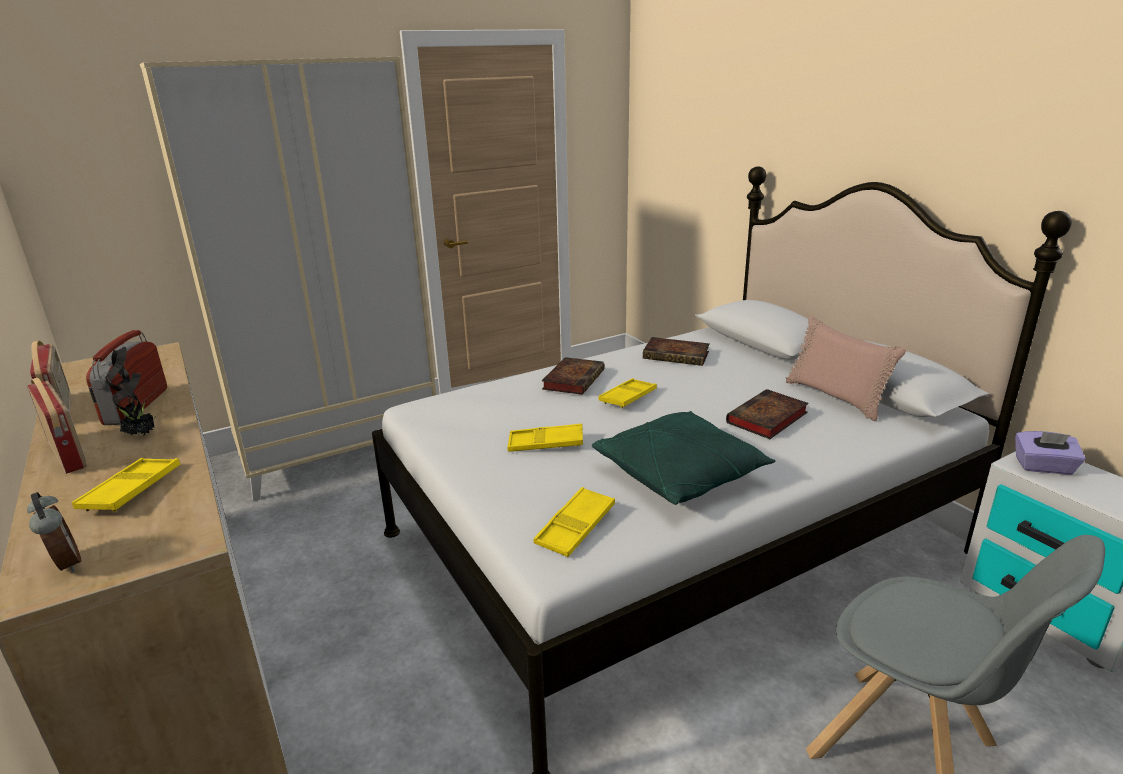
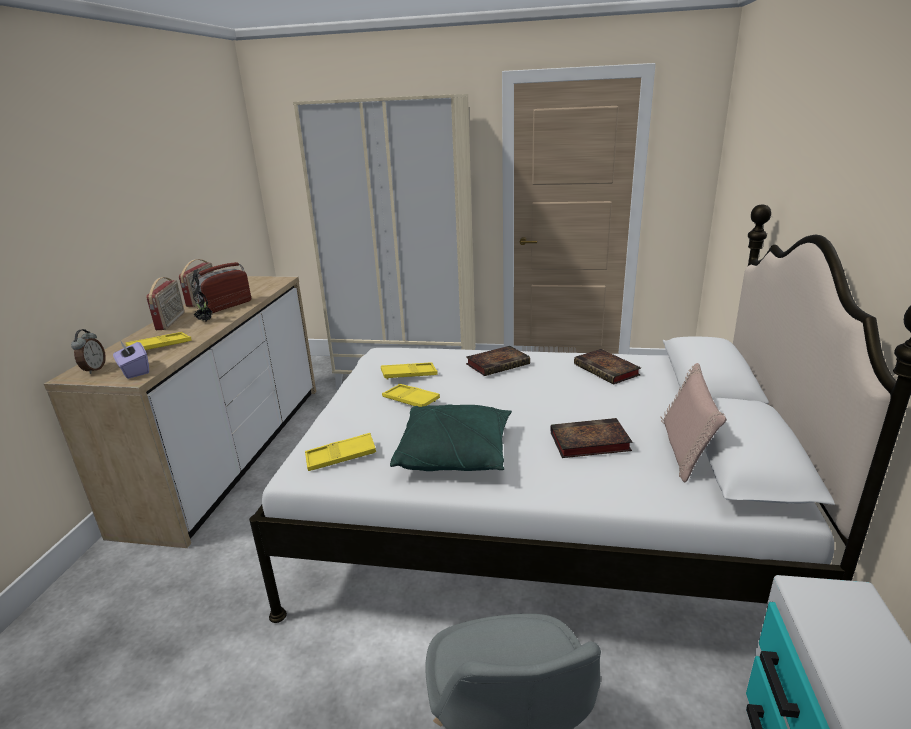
camera: 40 degrees right, 0 degrees up
(628, 397) = (511, 388): yellow tray -> yellow tray (409, 374)
(1043, 467) = (830, 607): purple tissue box -> purple tissue box (134, 371)

